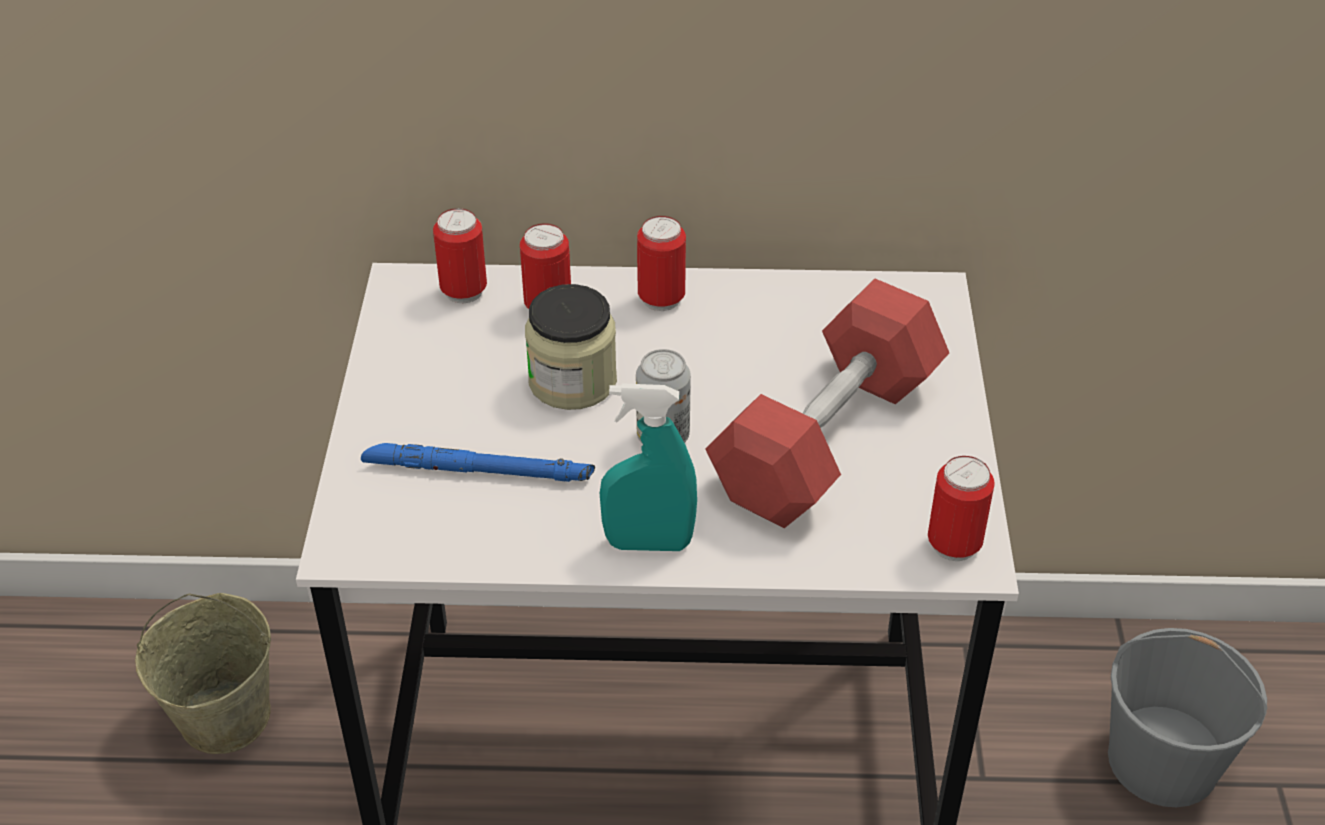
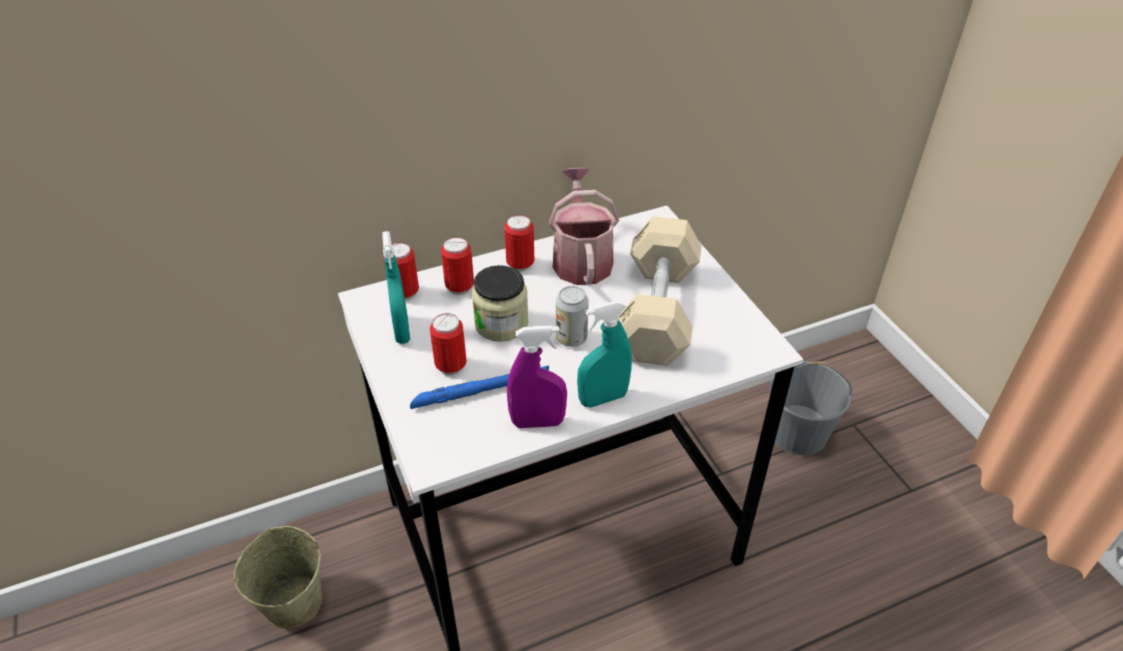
camera: 25 degrees left, 0 degrees up
(424, 346) = (402, 330): none -> turquoise spray bottle
(528, 544) = (537, 422): none -> purple spray bottle
(762, 318) = (581, 258): none -> watering can
(827, 438) = (657, 311): red dumbbell -> beige dumbbell
(954, 545) = (757, 345): can -> can (451, 366)

